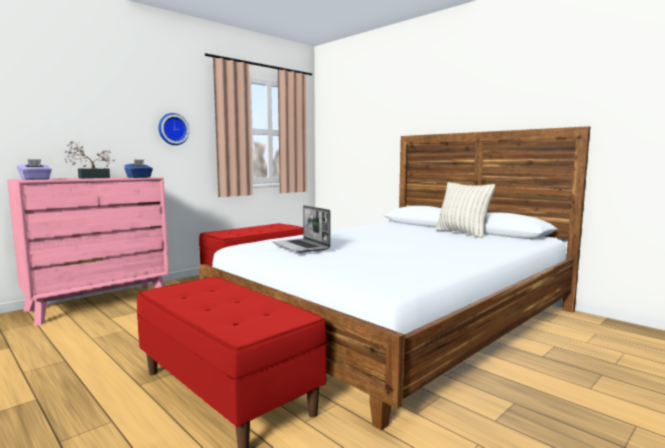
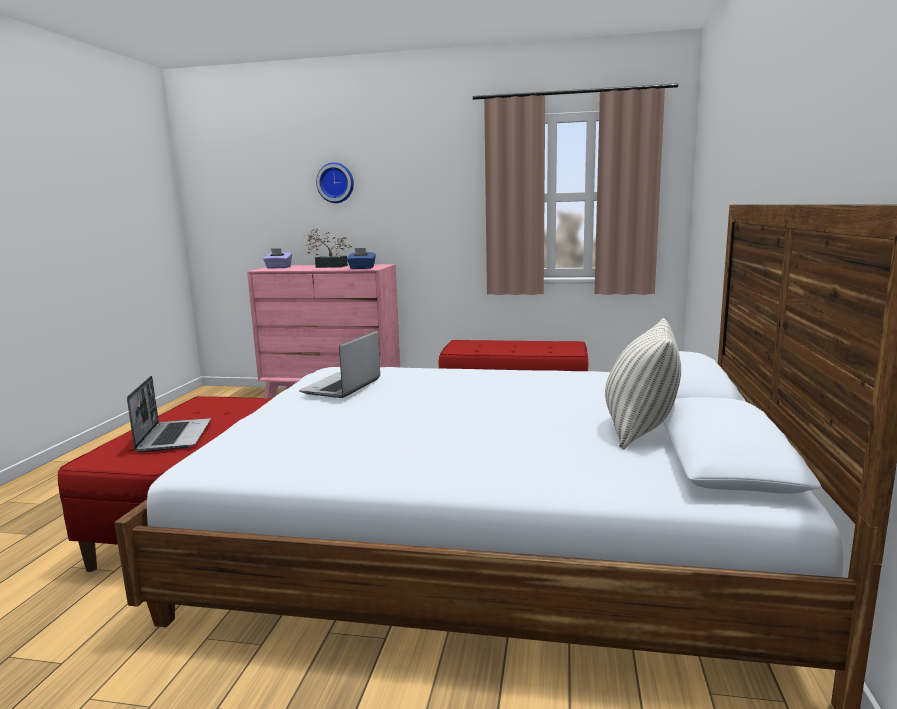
camera: 55 degrees right, 5 degrees up
(172, 129) = (435, 204): wall clock -> wall clock (336, 183)
(241, 306) = (174, 436): none -> laptop

